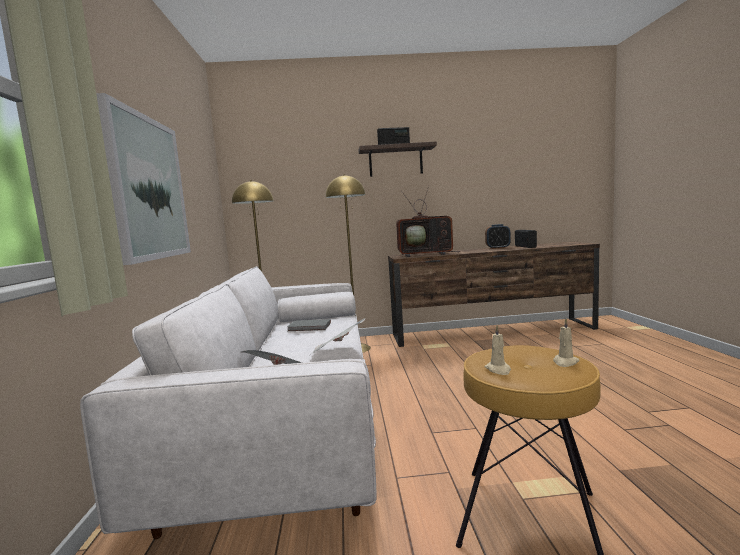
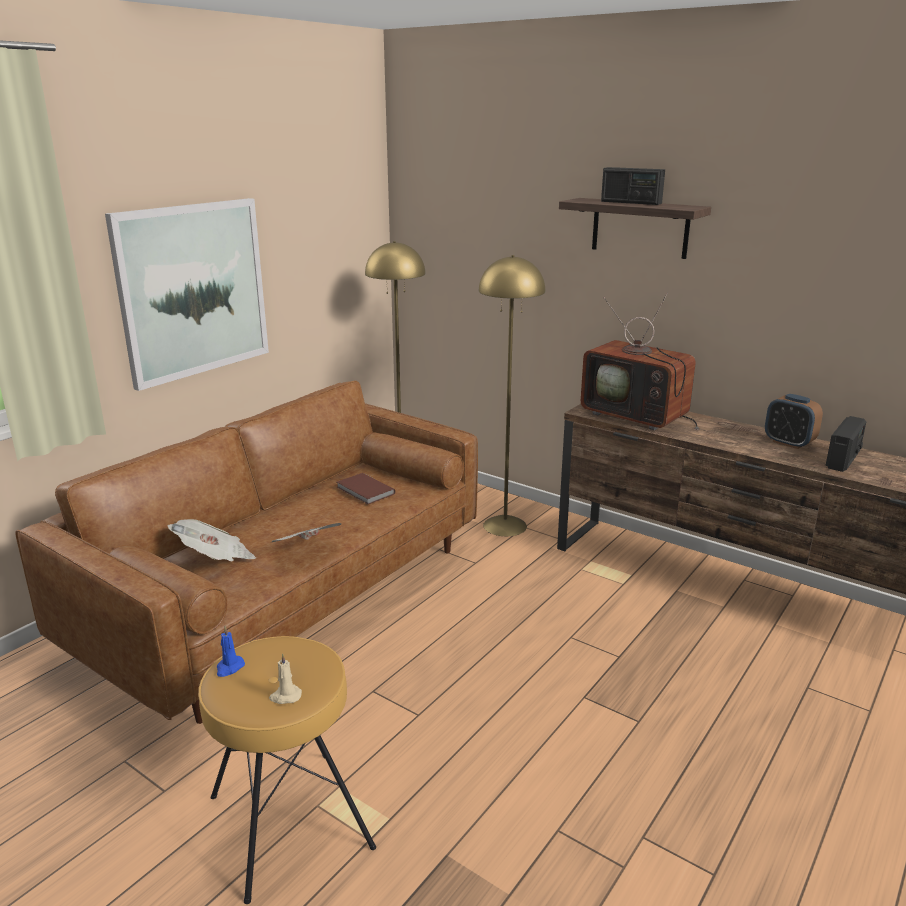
camera: 40 degrees right, 15 degrees up
(286, 422) = (287, 596): white sofa -> brown sofa
(309, 327) = (365, 491): grey book -> brown book
(498, 370) = (229, 668): beige candle -> blue candle

